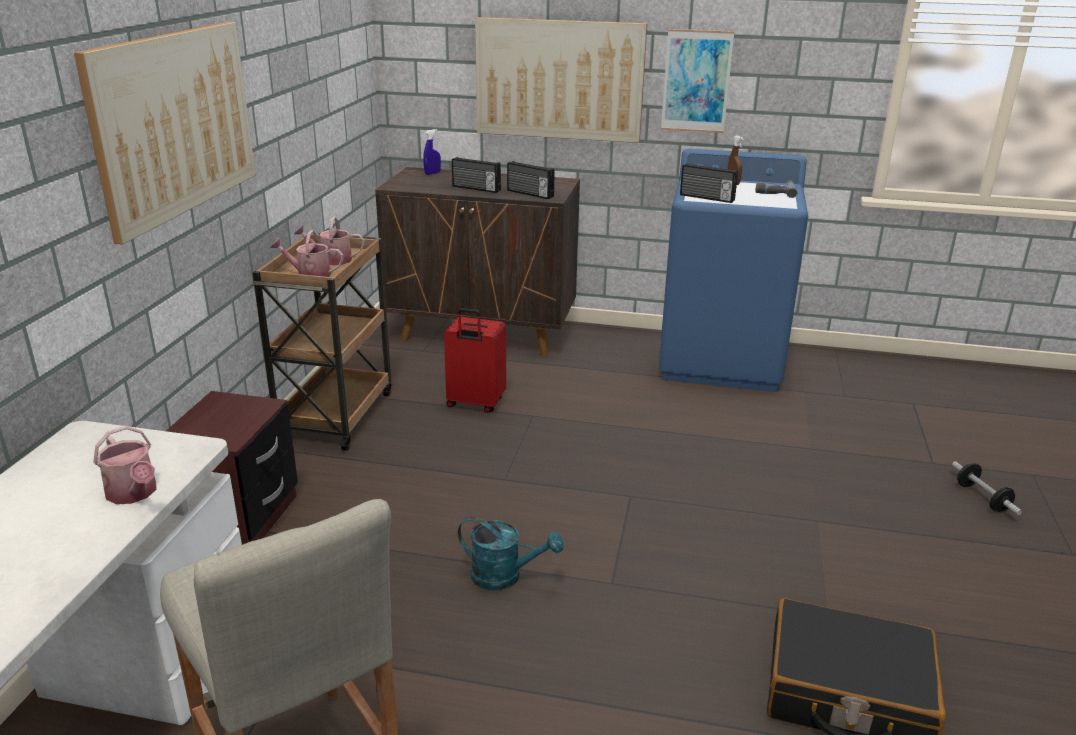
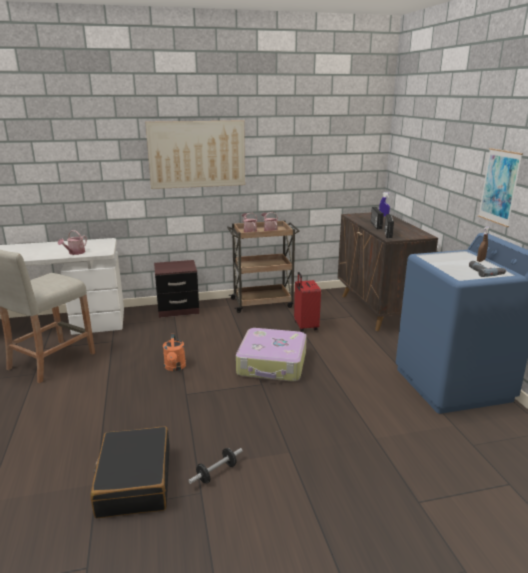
camera: 65 degrees right, 5 degrees down
(505, 576) = (175, 367): turquoise watering can -> orange watering can
(559, 80) = (442, 174): picture -> none
(575, 468) = (272, 364): none -> suitcase
(706, 198) = (432, 258): radio -> none
(982, 498) = (390, 534): dumbbell -> dumbbell (216, 473)

